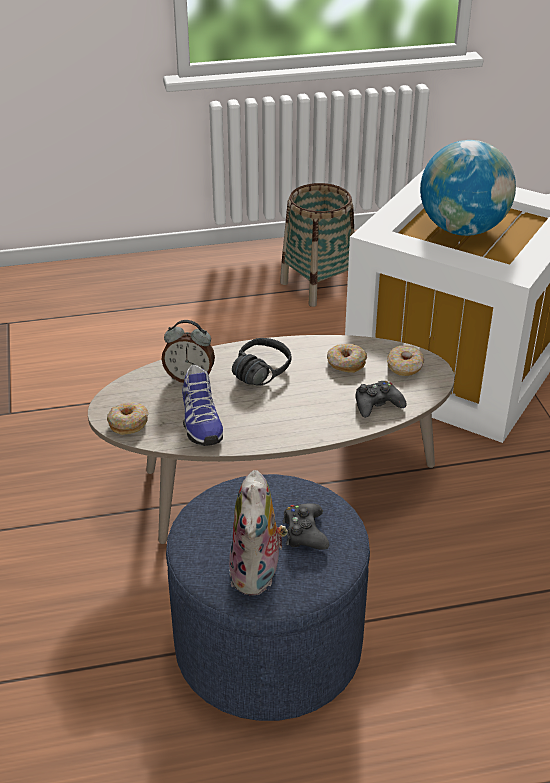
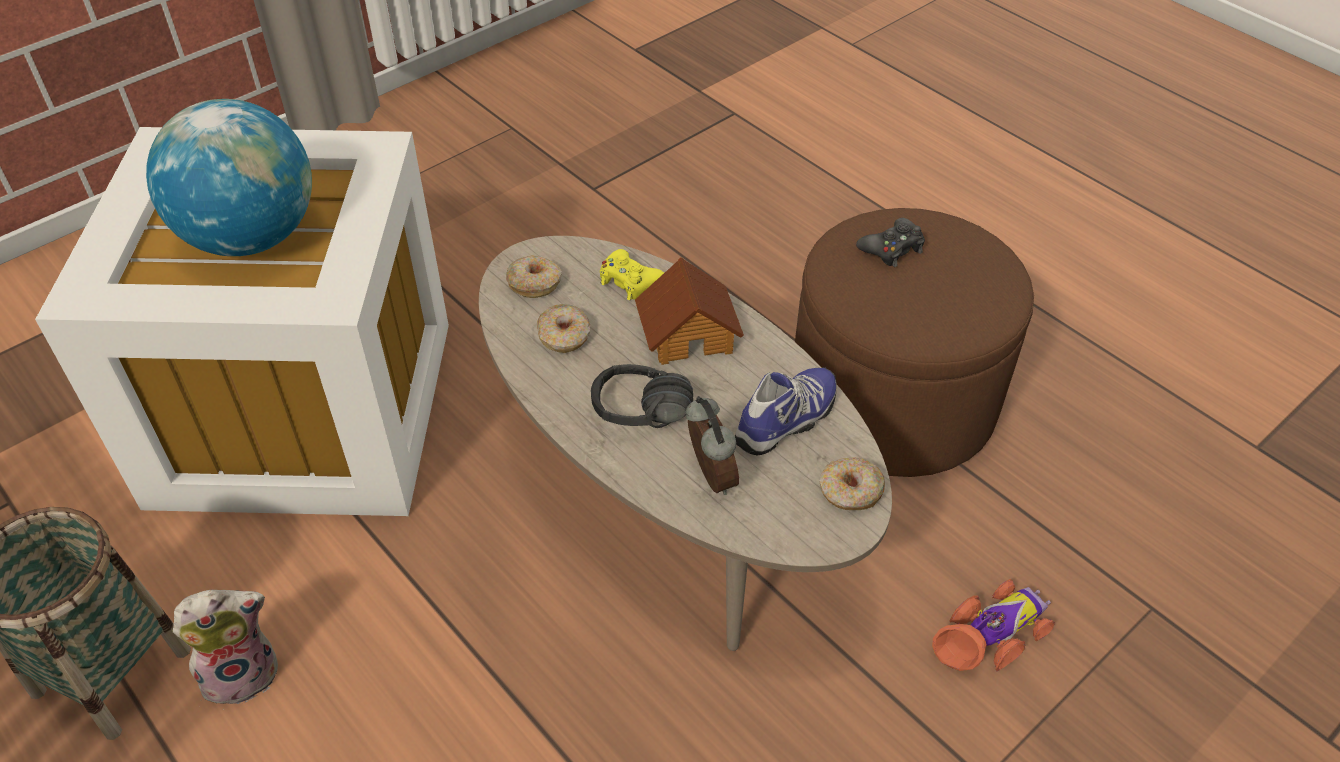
camera: 120 degrees left, 10 degrees up
(50, 587) = (992, 634): none -> toy car
(258, 575) = (973, 258): plush toy -> plush toy (243, 672)
(268, 646) = (892, 401): blue ottoman -> brown ottoman
(307, 411) = (688, 333): none -> toy house
(377, 404) = (630, 281): black game controller -> yellow game controller

